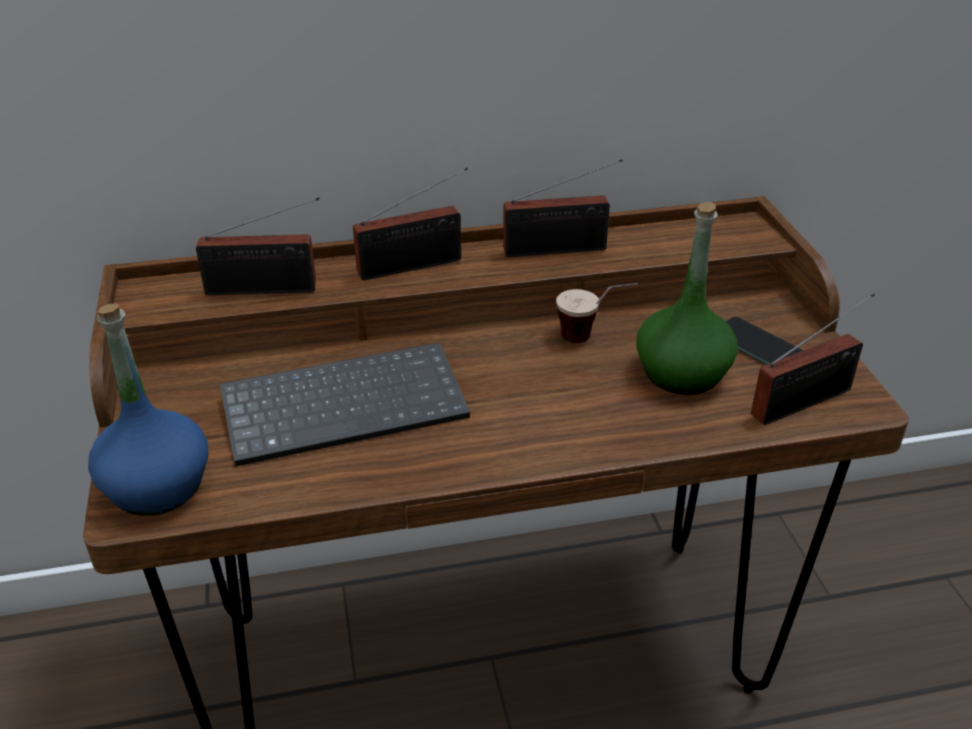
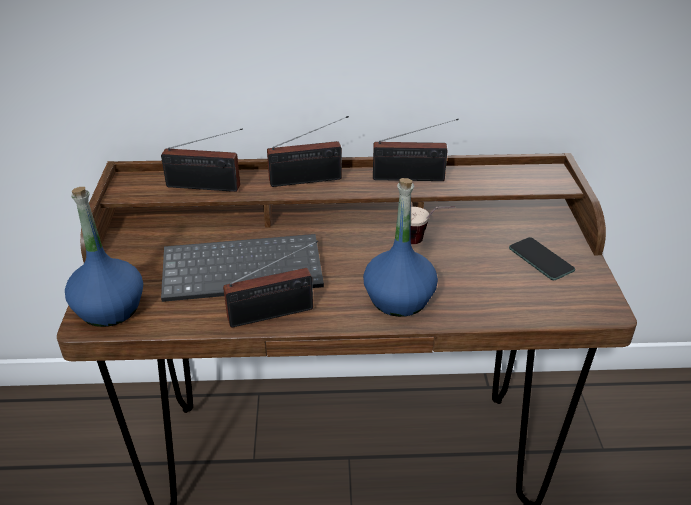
camera: 10 degrees right, 0 degrees up
(581, 422) = (399, 299): none -> blue bottle
(682, 373) = (480, 273): green bottle -> none
(807, 401) = (564, 302): radio -> radio (275, 313)

